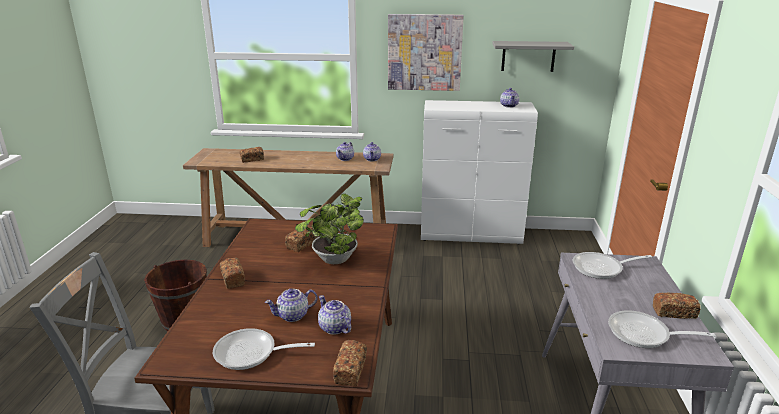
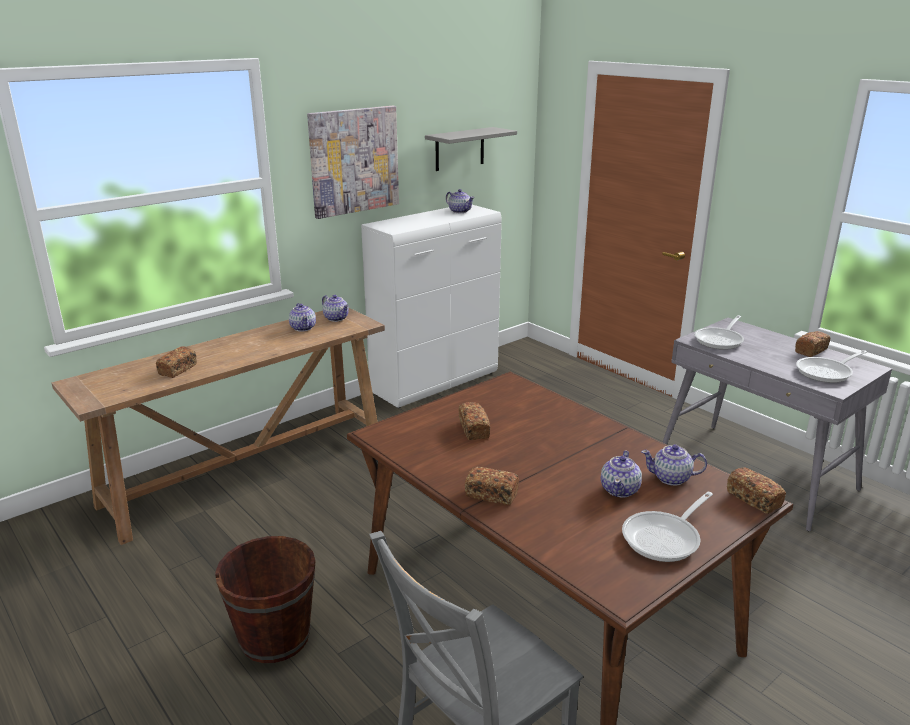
camera: 45 degrees left, 0 degrees up
(333, 260) = (537, 428): potted plant -> none

